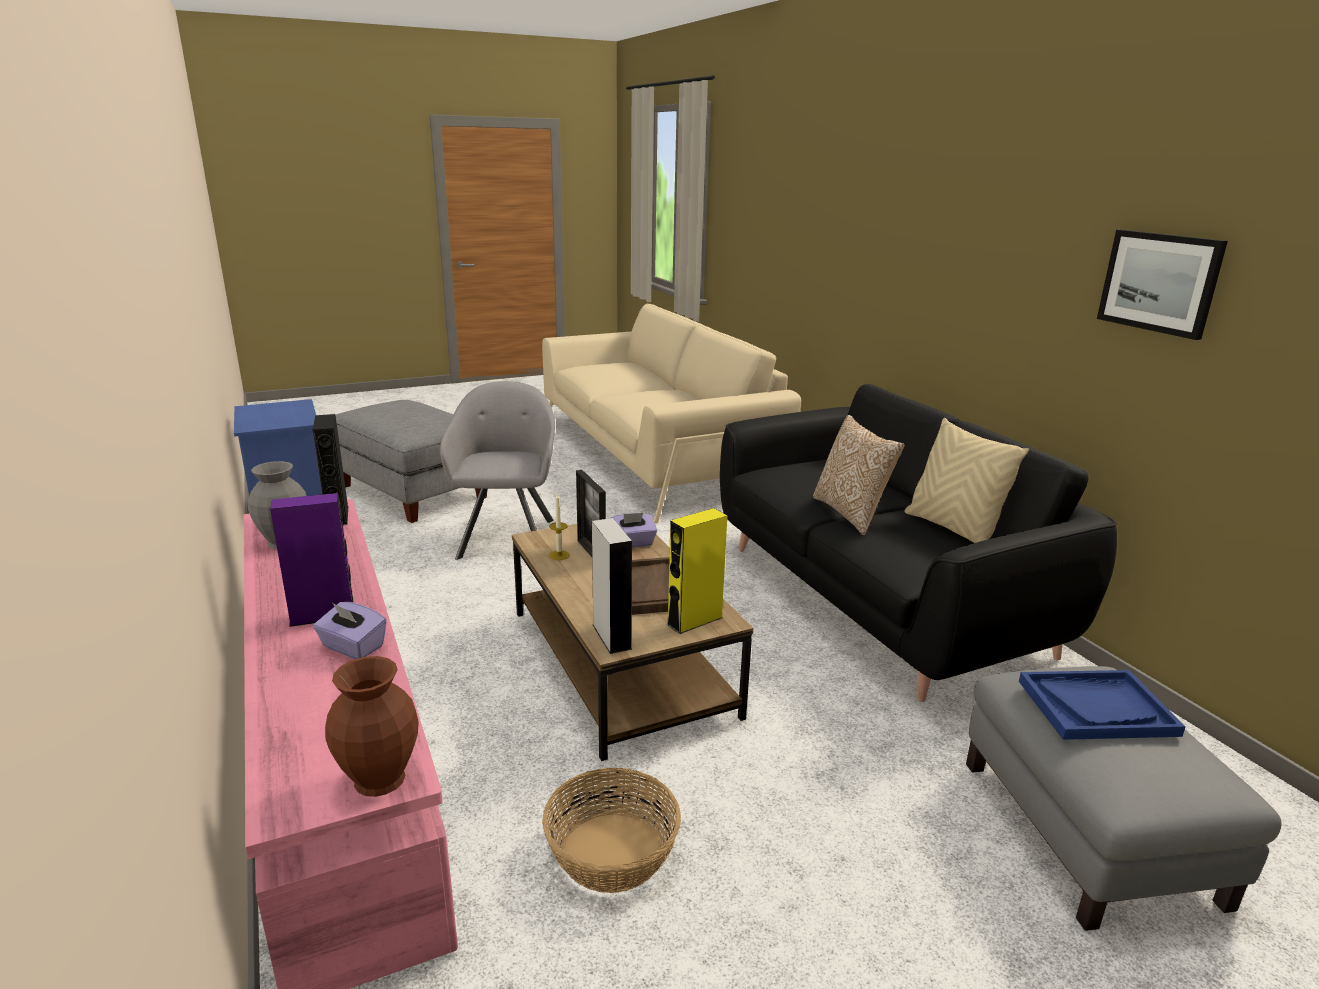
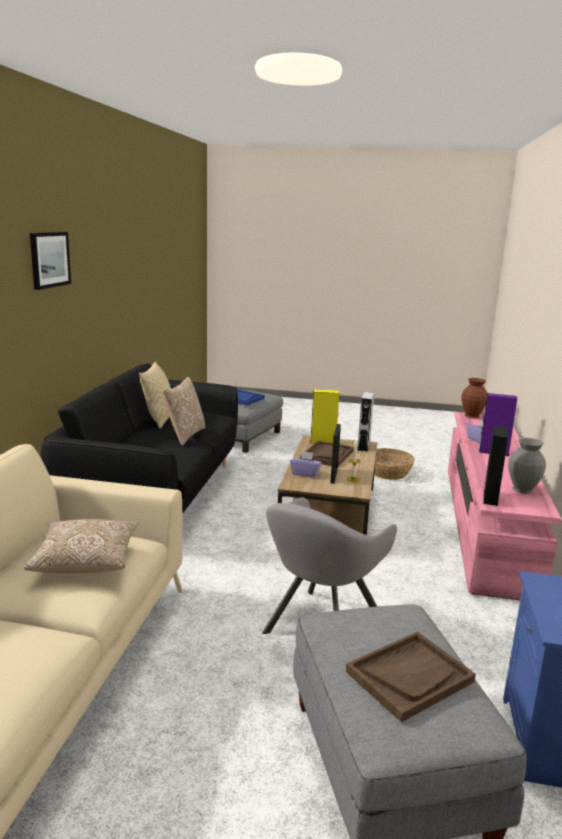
camera: 145 degrees left, 5 degrees down
(396, 411) = (409, 676): none -> brown tray
(649, 400) = (86, 561): none -> pillow
(1160, 282) = (123, 275): picture -> picture (49, 259)

